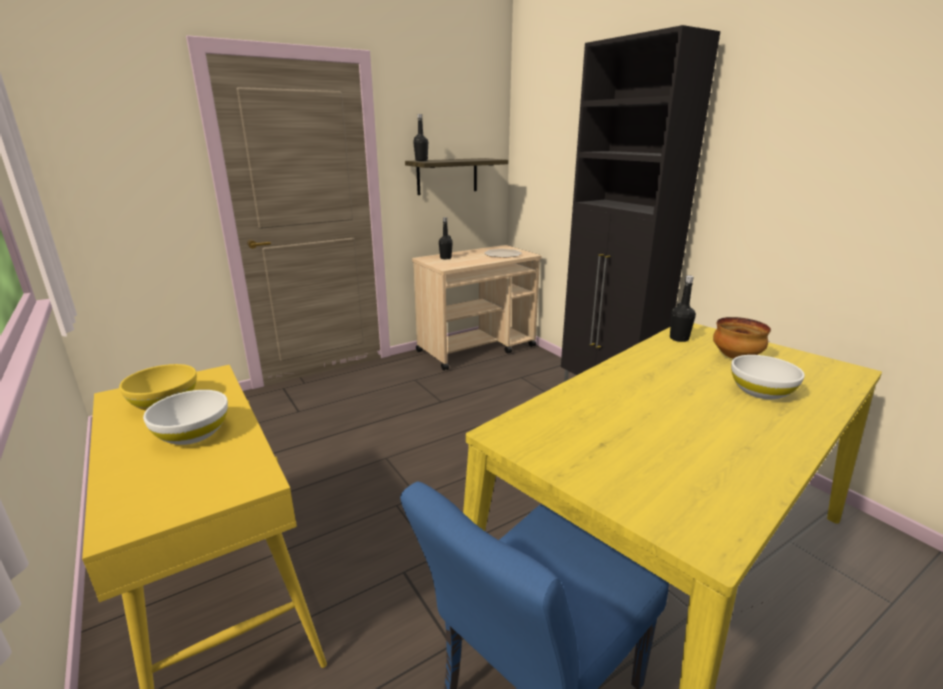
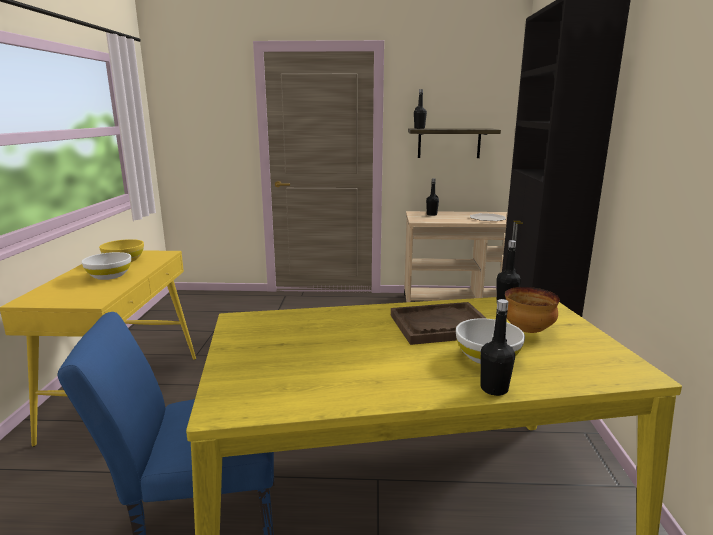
camera: 35 degrees right, 5 degrees down
(678, 374) = (441, 325): none -> brown tray
(818, 418) = (494, 389): none -> black bottle

